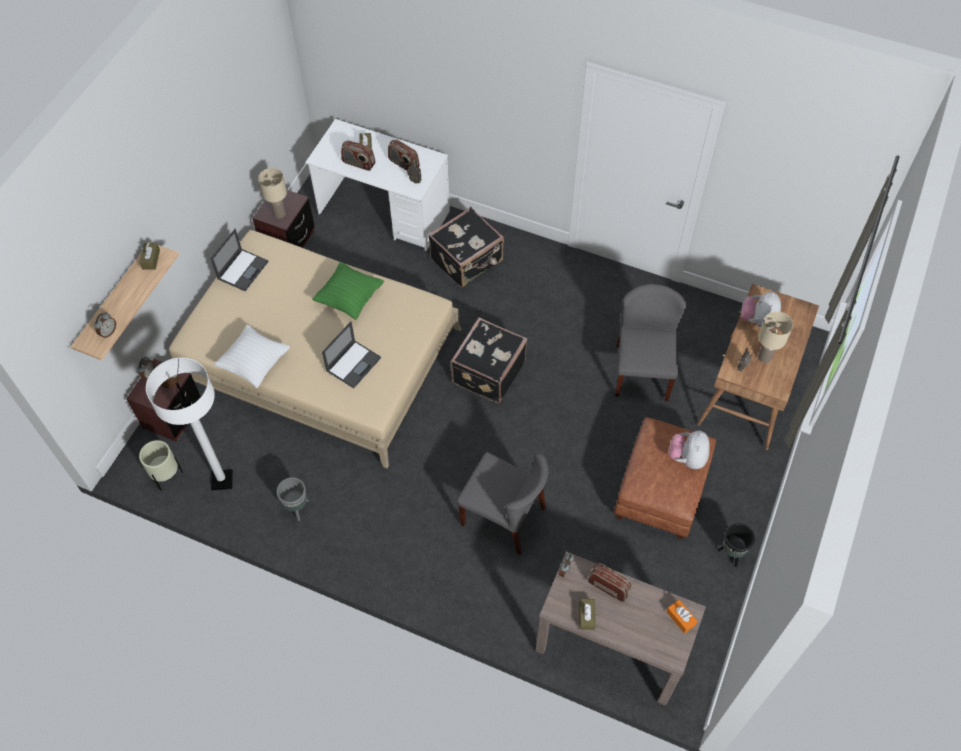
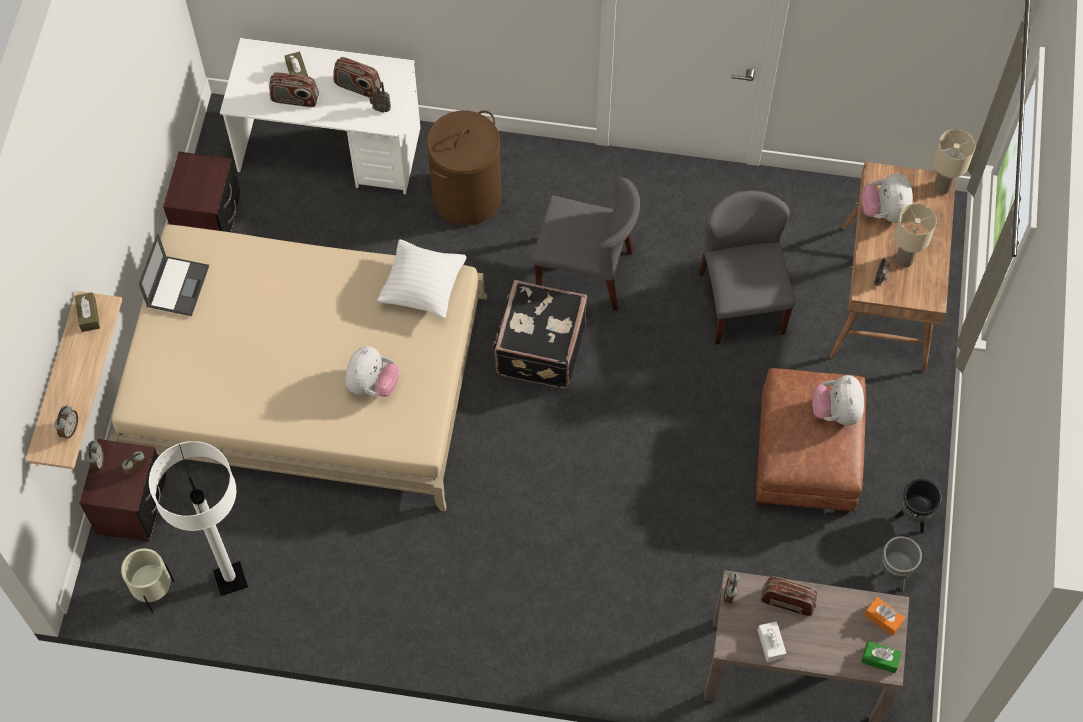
camera: 15 degrees left, 5 degrees up
(255, 364) = (239, 415): white pillow -> white pillow (423, 288)
(279, 214) = (199, 192): beige table lamp -> beige table lamp (942, 187)
(297, 509) = (343, 593): grey planter -> grey planter (892, 575)
(350, 299) = (337, 294): green pillow -> none
(354, 363) = (372, 384): laptop -> plush toy
(467, 261) = (466, 196): black suitcase -> brown laundry basket
(504, 516) = (616, 538): grey chair -> grey chair (585, 272)
(586, 616) = (771, 644): brown tissue box -> white tissue box
(670, 649) = (880, 659): none -> green tissue box

